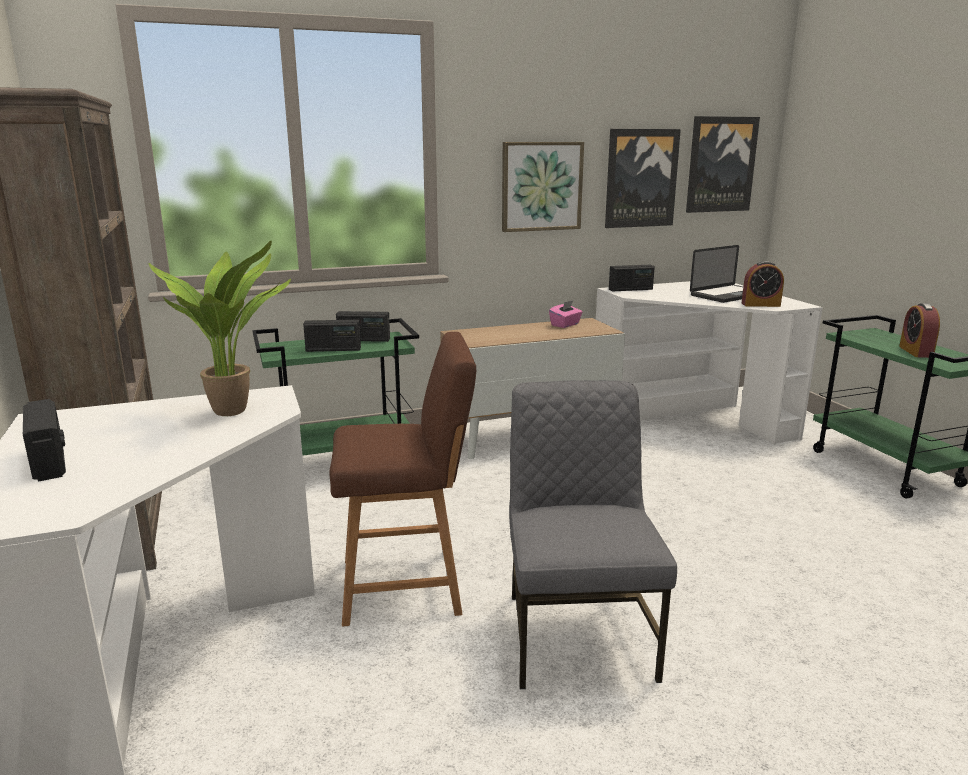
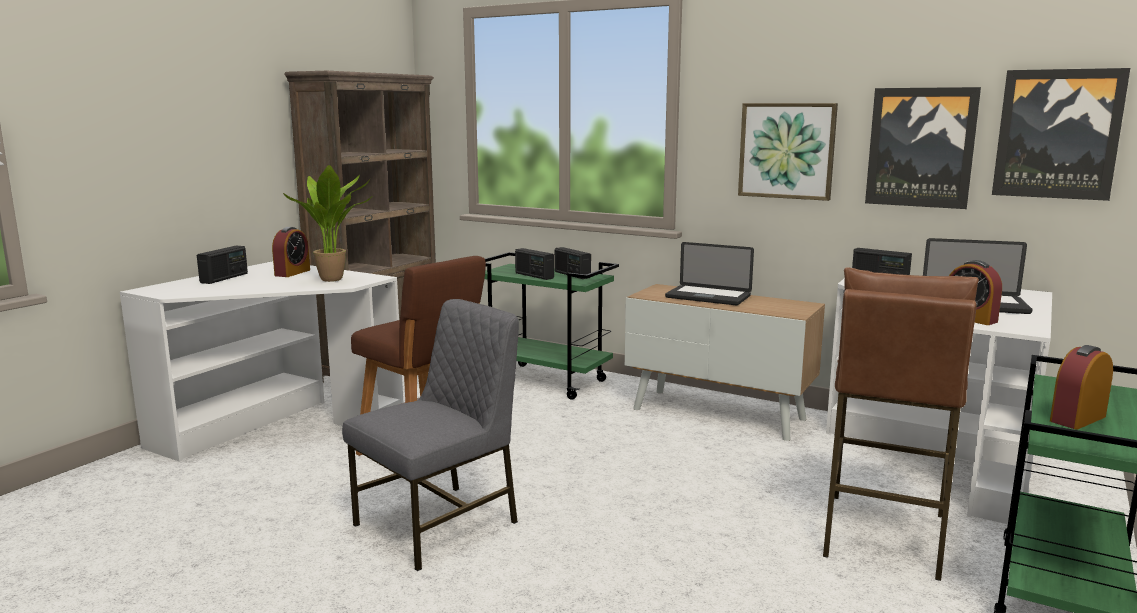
camera: 50 degrees right, 5 degrees down
(132, 421) = (292, 273): none -> alarm clock
(515, 332) = (708, 297): none -> laptop
(565, 325) = (773, 302): pink tissue box -> none
(775, 475) = (882, 534): none -> brown stool

